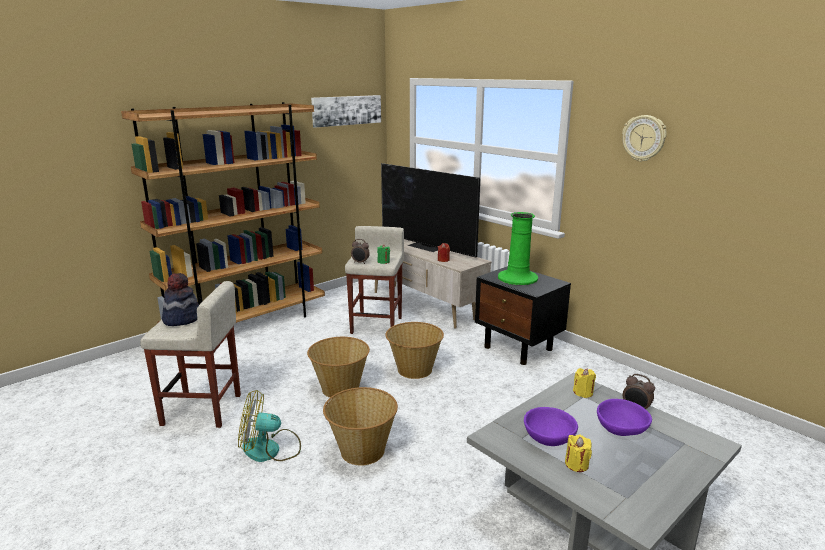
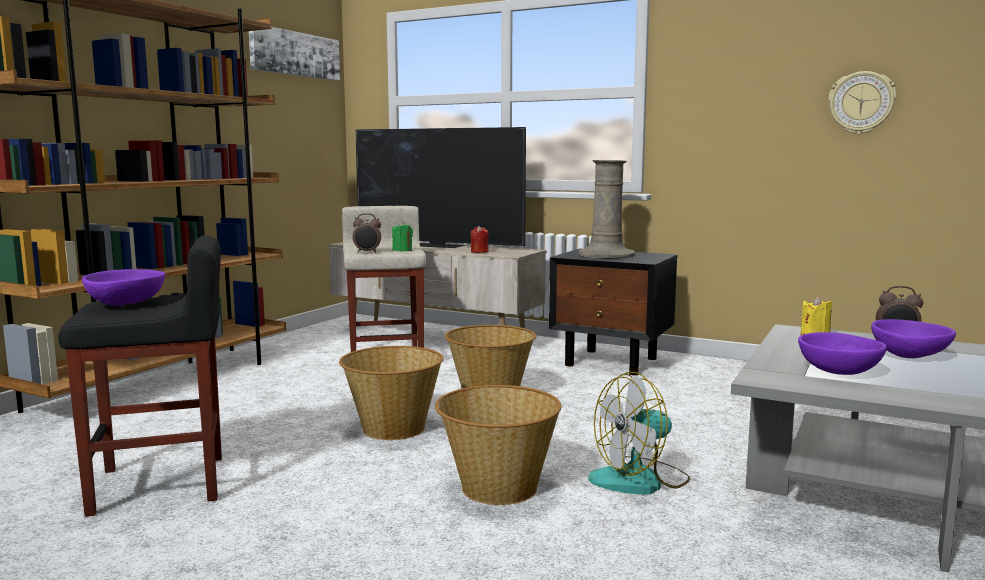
camera: 20 degrees left, 10 degrees down
(182, 319) = (125, 304): hat -> purple bowl
(203, 410) = (162, 484): beige stool -> black stool
(270, 449) = (338, 511): fan -> fan (640, 480)
(517, 278) = (605, 255): green vase -> beige vase
(576, 464) = (909, 386): yellow candle -> none
(644, 138) = (758, 46): wall clock -> wall clock (861, 103)

